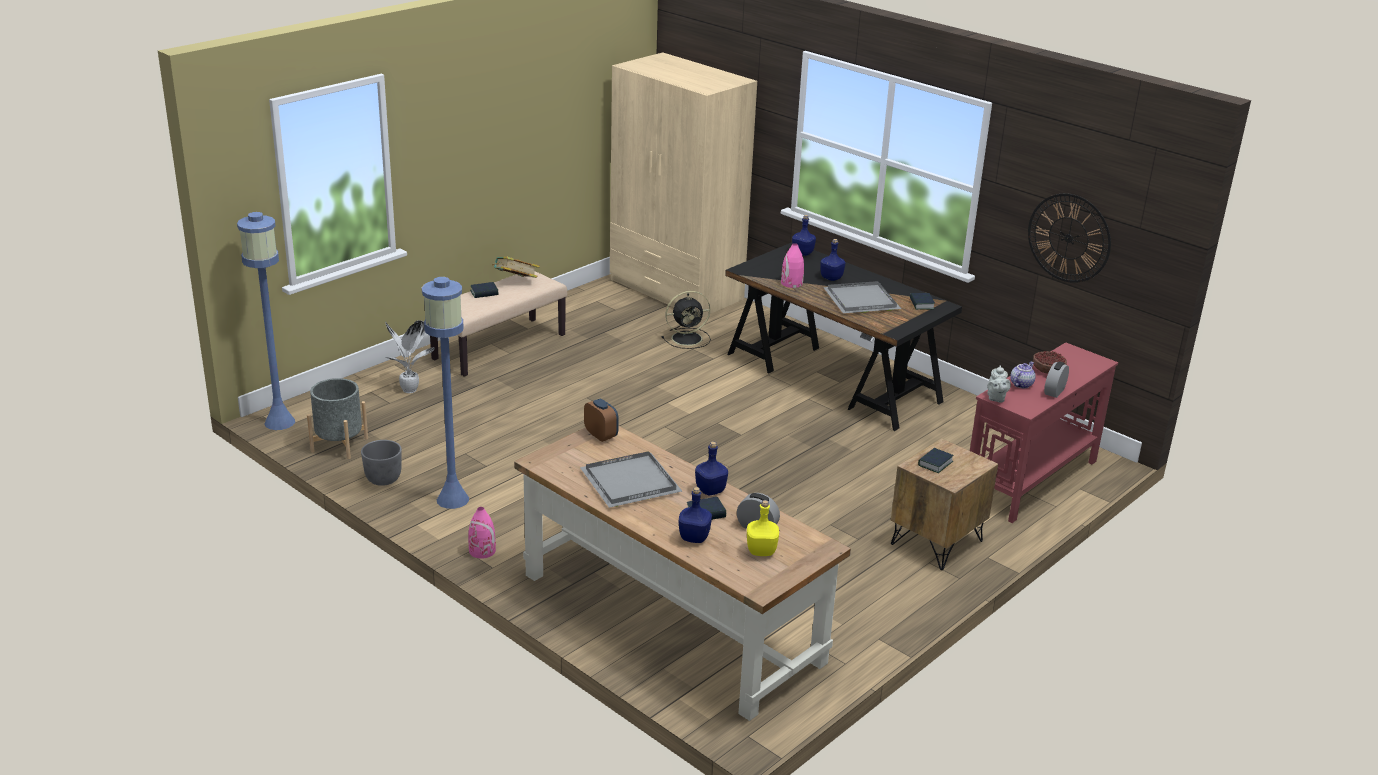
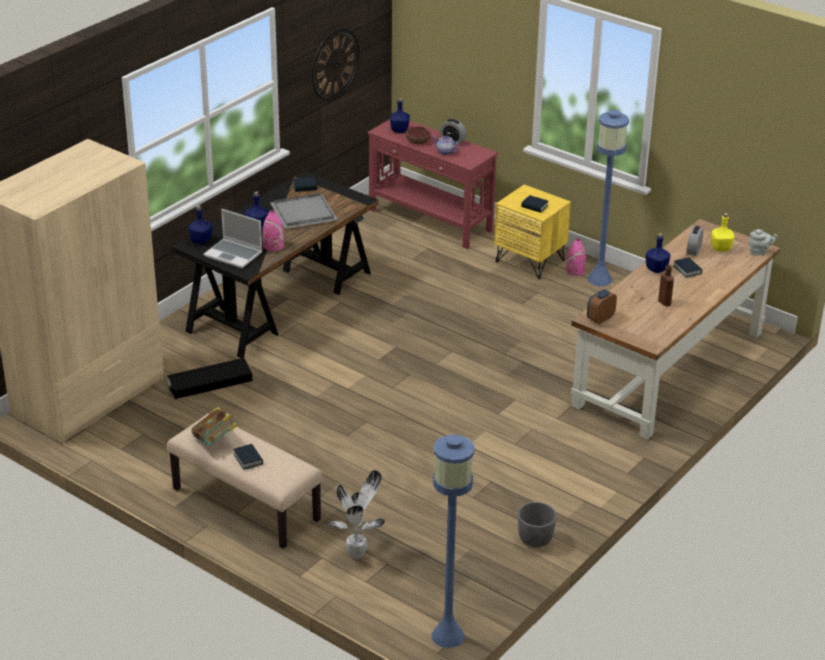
camera: 95 degrees left, 5 degrees up
(339, 445) = (481, 582): grey planter -> none
(453, 499) = (553, 492): blue floor lamp -> blue floor lamp (599, 279)
(482, 551) = (624, 465): pink vase -> pink vase (575, 271)
(629, 483) = (663, 302): grey tray -> brown bottle
(688, 338) = (209, 383): black fan -> black storage box
(693, 537) = (719, 273): blue bottle -> blue bottle (399, 131)
(775, 266) = (234, 254): none -> laptop
(937, 543) = (530, 261): brown nightstand -> yellow nightstand
(996, 398) = (471, 162): grey teapot -> grey teapot (759, 252)

